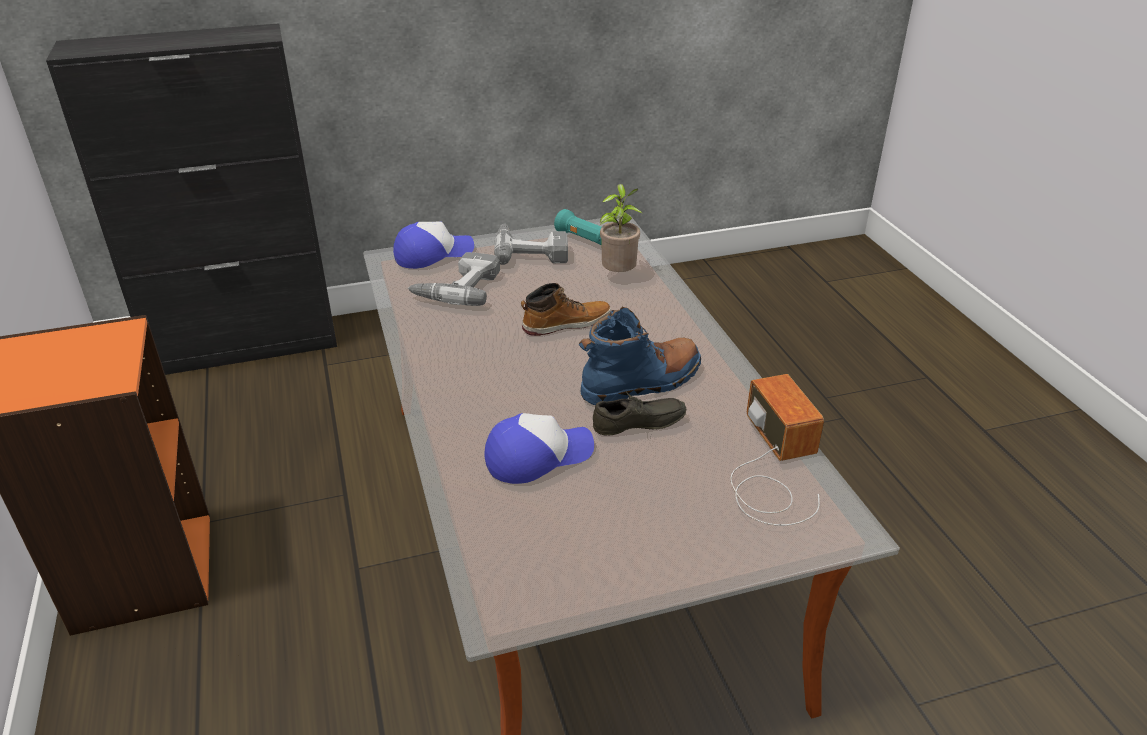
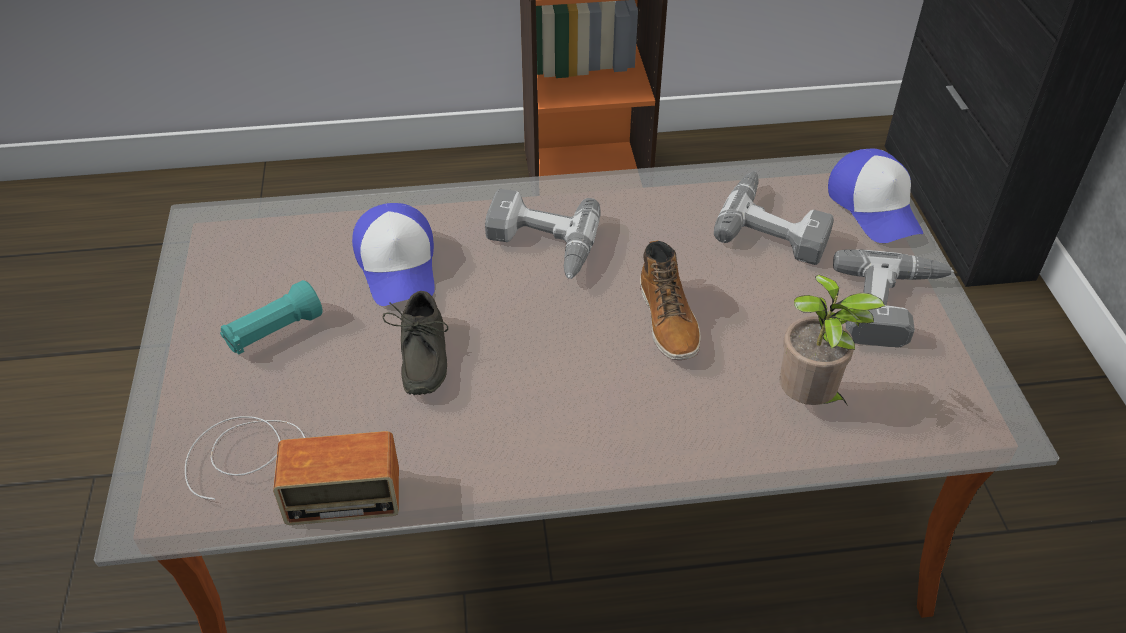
camera: 100 degrees right, 10 degrees up
(497, 385) = (540, 245): none -> power drill
(582, 239) = (940, 374): turquoise flashlight -> turquoise flashlight (274, 332)
(641, 383) = (507, 376): blue boot -> none

